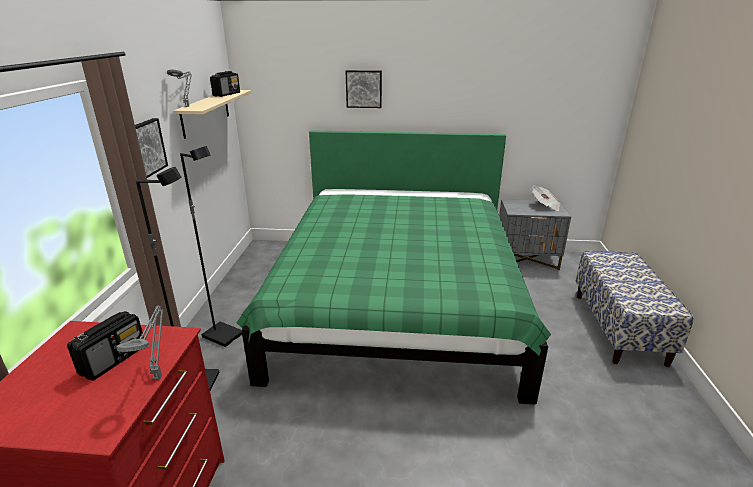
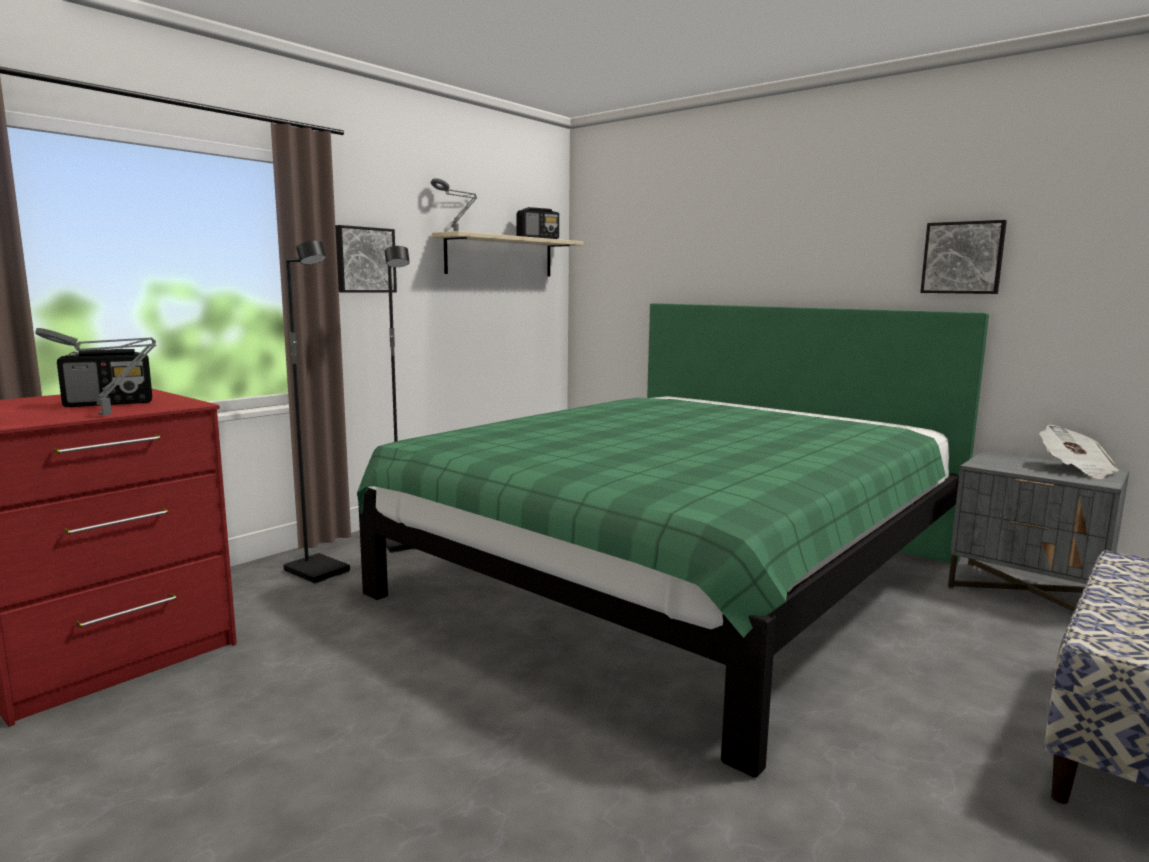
camera: 35 degrees right, 15 degrees down
(364, 89) = (736, 236): picture -> picture (963, 258)

